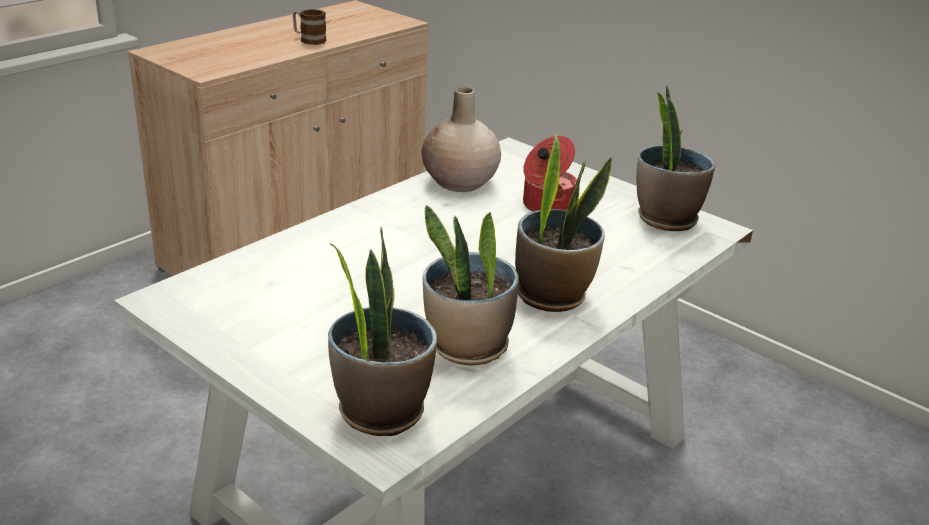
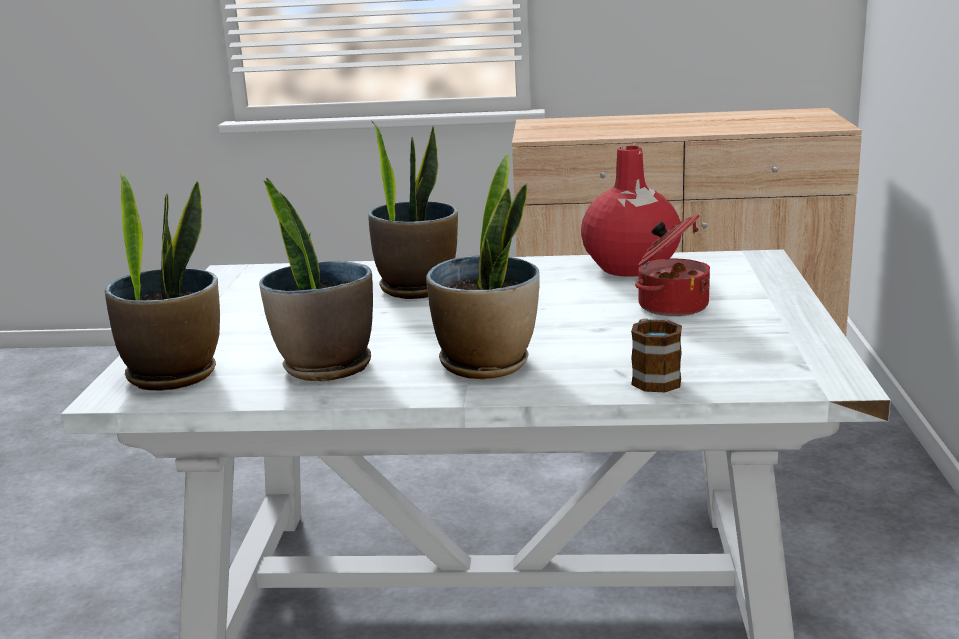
camera: 55 degrees right, 10 degrees down
(309, 39) = (688, 128): mug -> mug (652, 377)
(459, 182) = (630, 268): beige vase -> red vase
(665, 219) = (786, 354): potted plant -> potted plant (417, 288)

